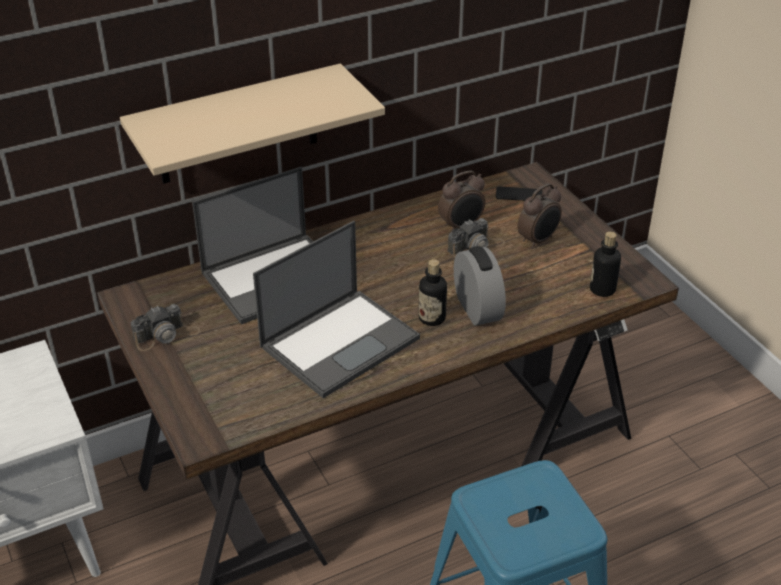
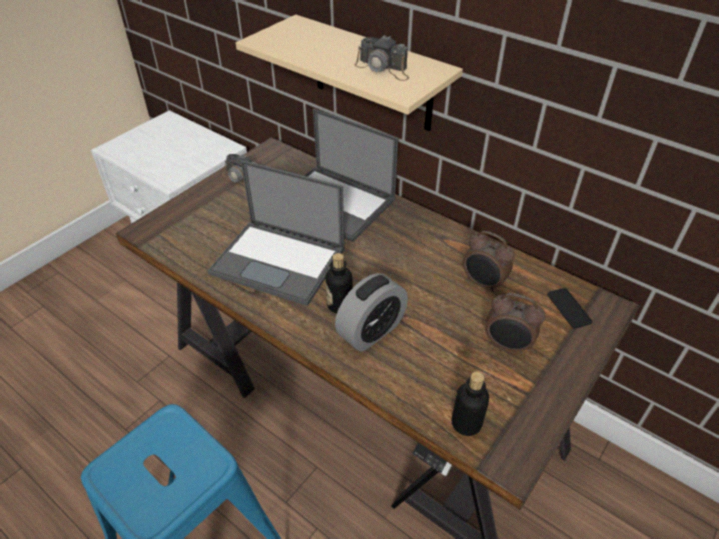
camera: 65 degrees right, 5 degrees up
(476, 247) = (460, 302): camera -> camera (383, 69)

